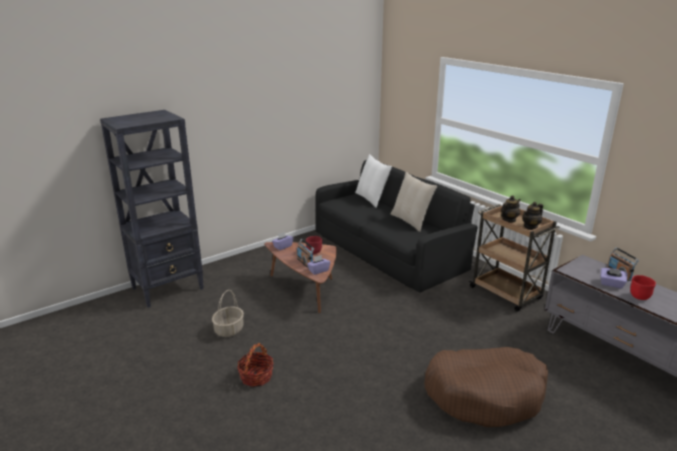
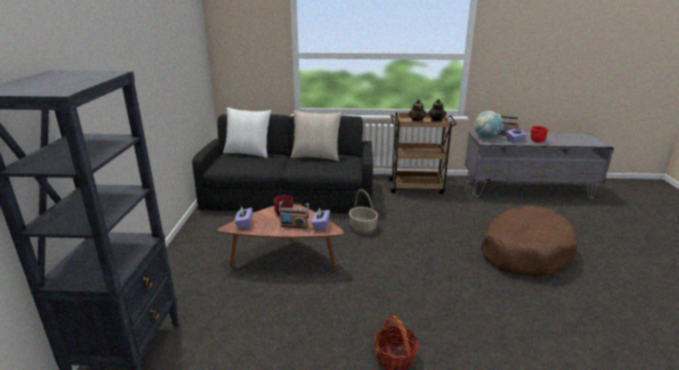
camera: 50 degrees left, 0 degrees up
(229, 330) = (289, 339): basket -> basket (363, 227)
(584, 267) = (486, 137): none -> globe

